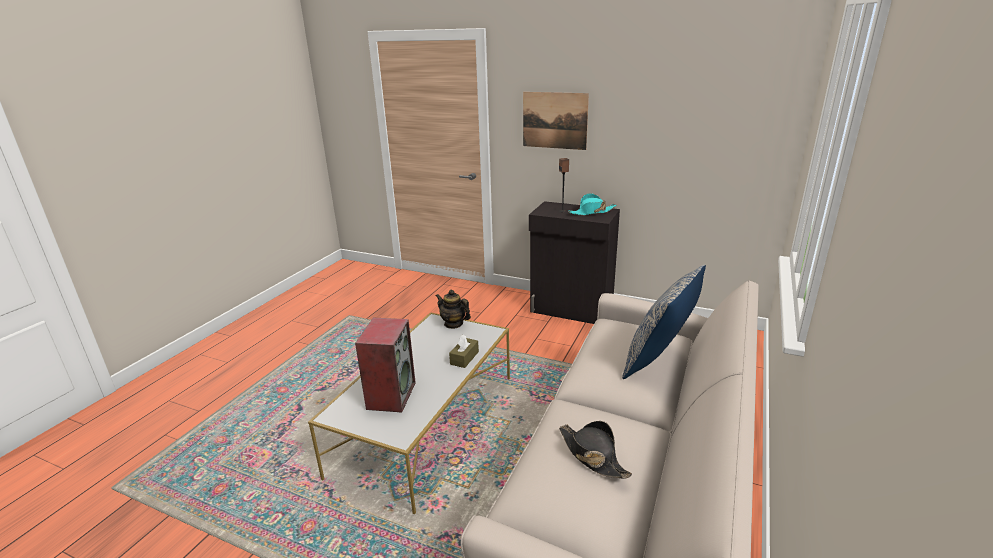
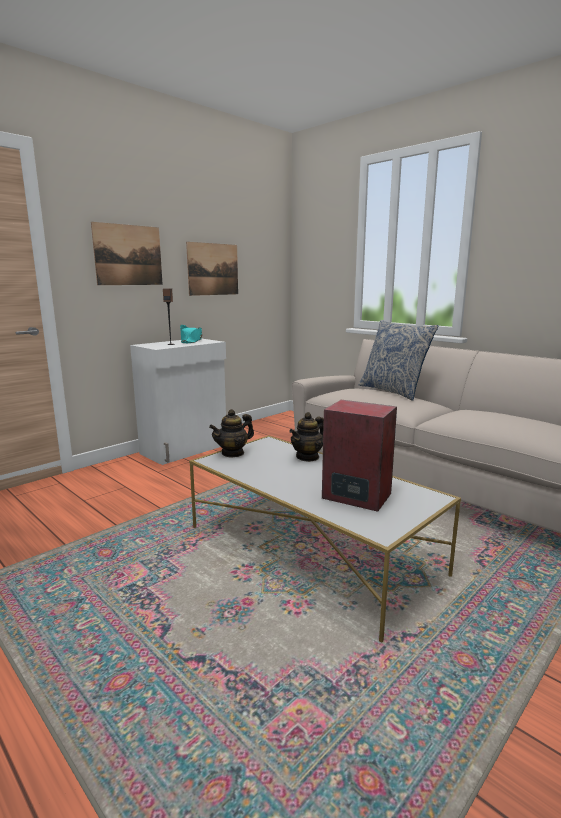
camera: 70 degrees left, 10 degrees down
(464, 358) = (307, 457): brown tissue box -> teapot
(571, 310) = (185, 449): black cabinet -> white cabinet
(592, 455) = (505, 417): black hat -> none
(654, 137) = (213, 269): none -> picture

